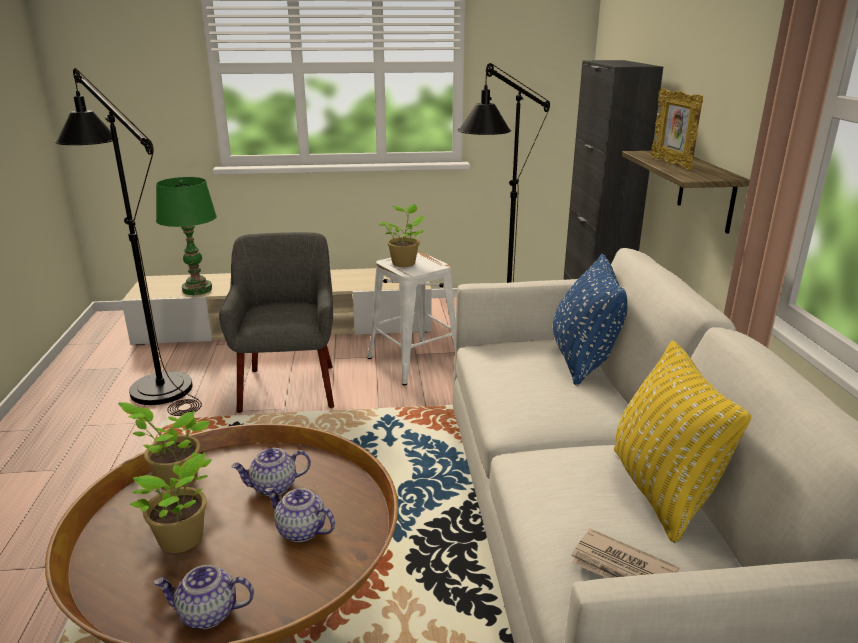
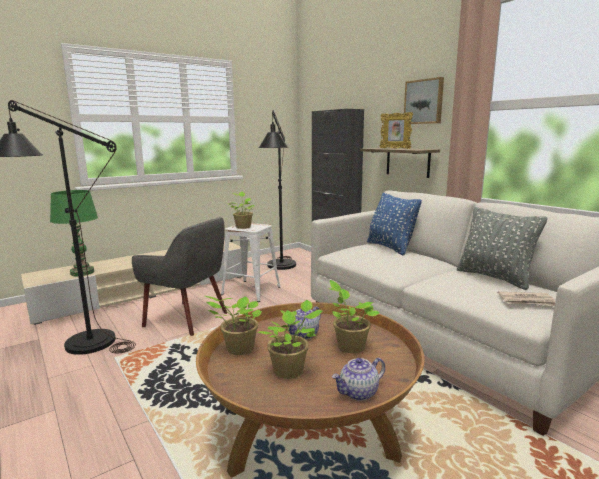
camera: 30 degrees left, 10 degrees down
(289, 387) = (187, 319): grey armchair -> grey armchair turned 150 degrees clockwise
(300, 530) = (349, 346): teapot -> potted plant
(661, 491) = (494, 278): yellow pillow -> grey pillow
(745, 71) = (424, 102): none -> picture

